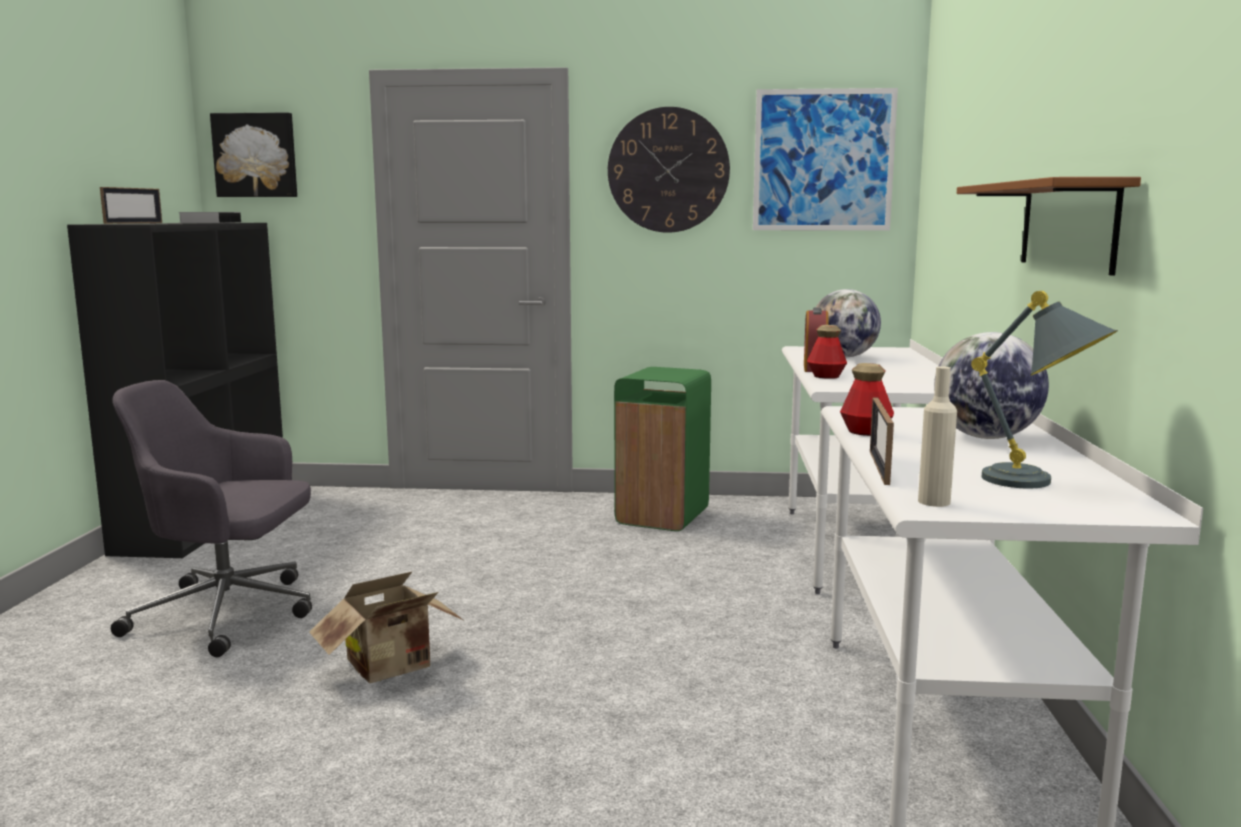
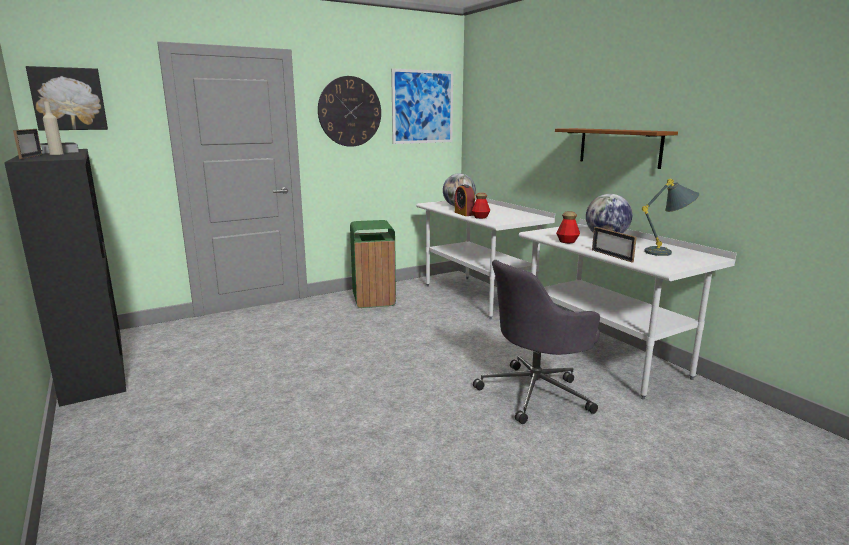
camera: 35 degrees left, 5 degrees up
(228, 614) = (225, 412): grey office chair -> grey office chair (536, 393)
(393, 668) = (369, 406): cardboard box -> none
(934, 502) = (661, 265): beige bottle -> beige bottle (56, 154)

